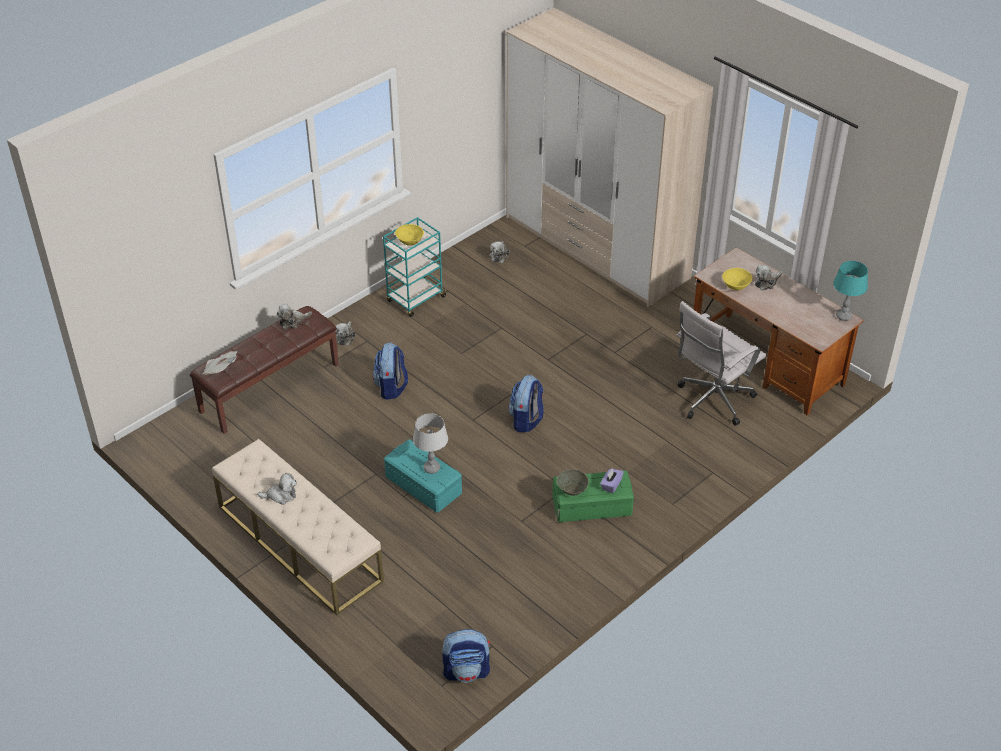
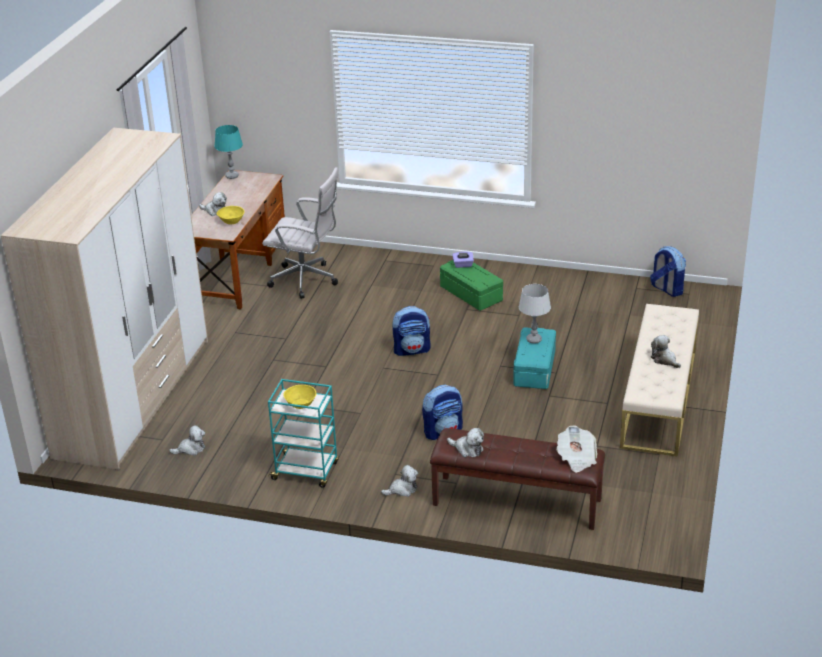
camera: 120 degrees left, 10 degrees down
(572, 489) = (484, 277): grey bowl -> none

